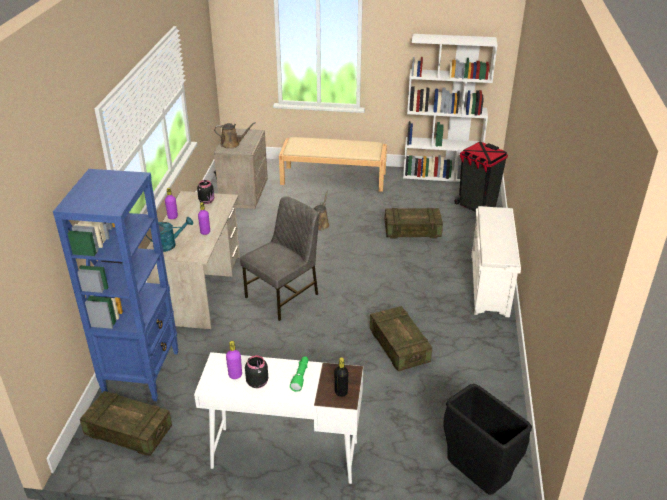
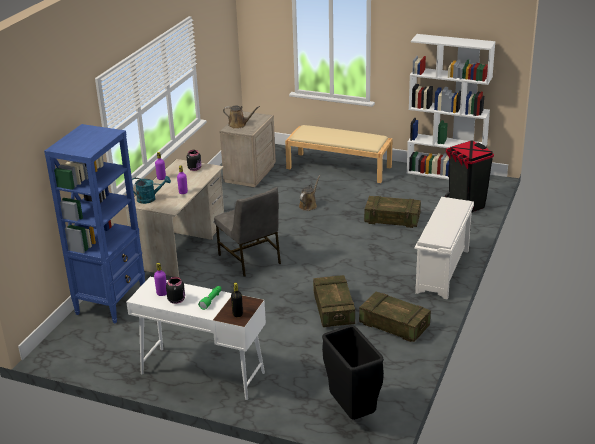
camera: 15 degrees right, 5 degrees down
(128, 432) = (87, 341): crate -> crate (394, 325)
(283, 296) = (250, 259): grey chair -> grey chair turned 90 degrees clockwise

